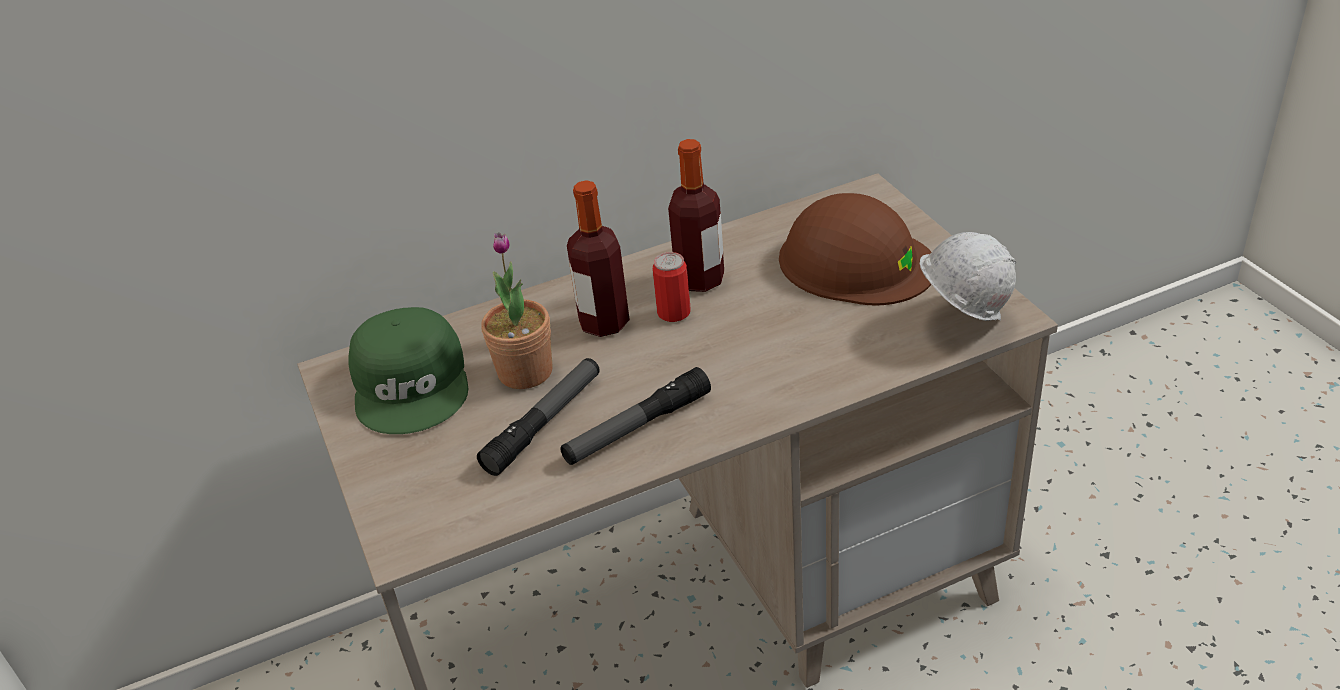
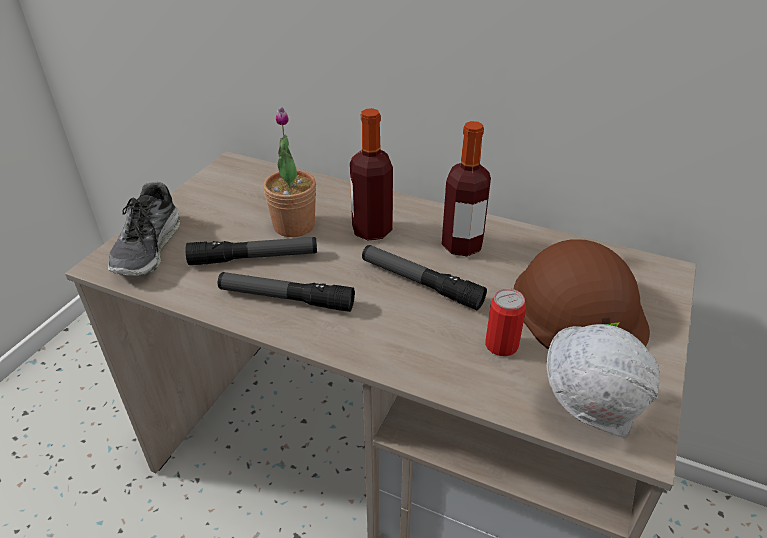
camera: 45 degrees right, 0 degrees up
(413, 383) = (244, 193): green cap -> none
(419, 498) = (148, 248): none -> shoe
(674, 312) = (415, 252): can -> can (501, 345)
(720, 331) = (420, 283): none -> flashlight

